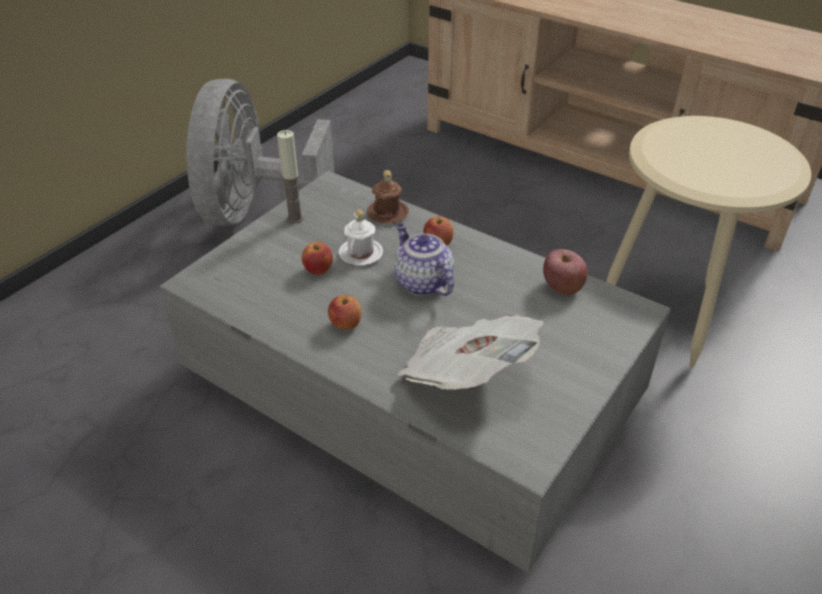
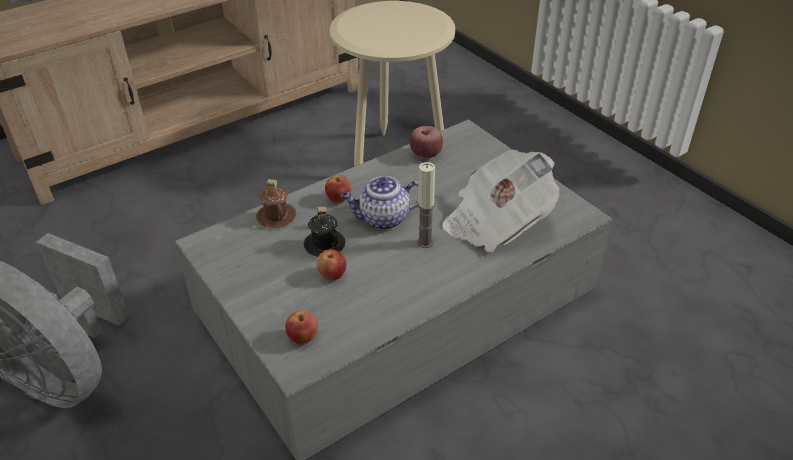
camera: 70 degrees left, 0 degrees up
(295, 218) = (242, 277): candle -> candle (425, 242)
(345, 325) = (414, 272): apple -> apple (303, 338)
(361, 253) = (324, 245): white mug -> black mug

